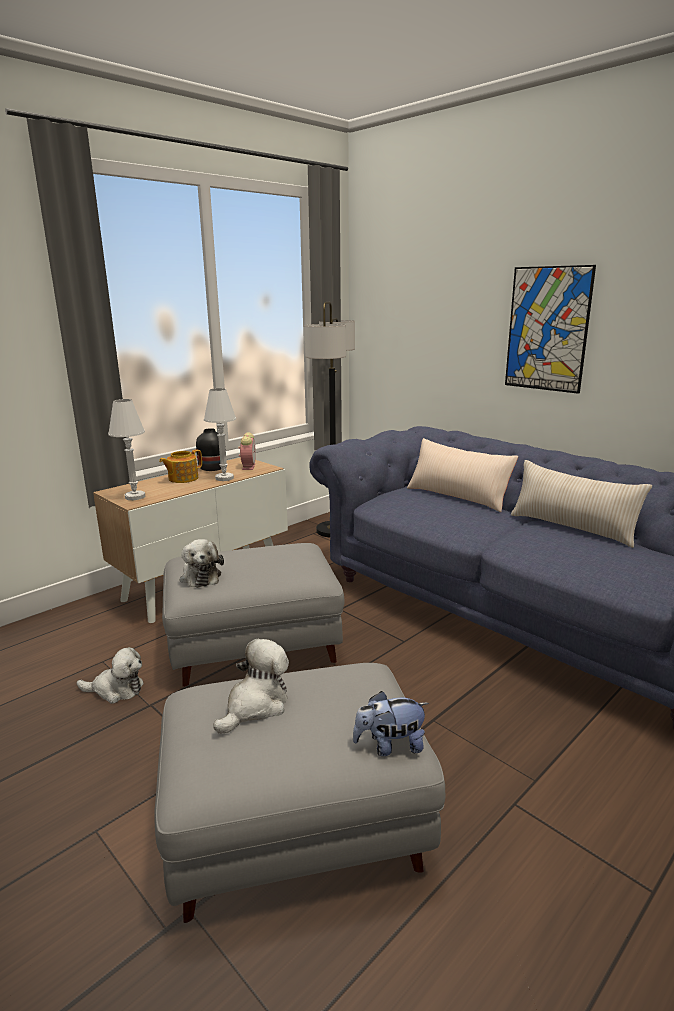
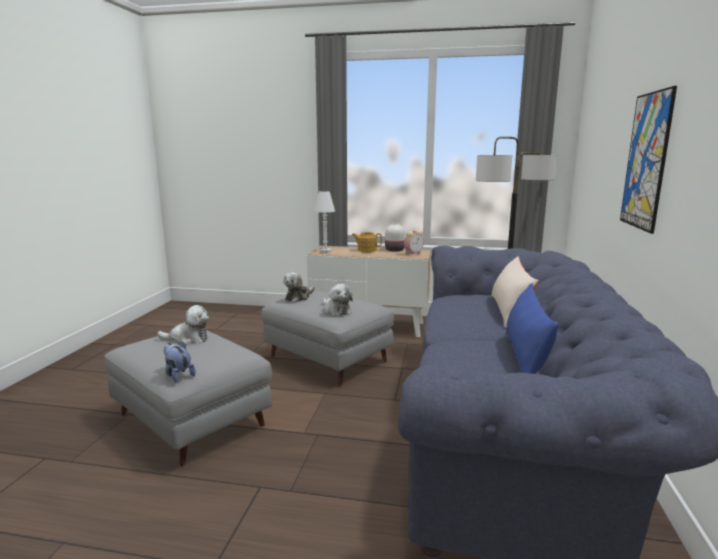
camera: 55 degrees right, 5 degrees down
(116, 690) = (253, 345): plush toy -> plush toy (336, 310)
(213, 468) = (395, 250): black vase -> white vase
(224, 478) = (383, 255): white table lamp -> none
(572, 528) = (525, 356): beige pillow -> blue pillow

